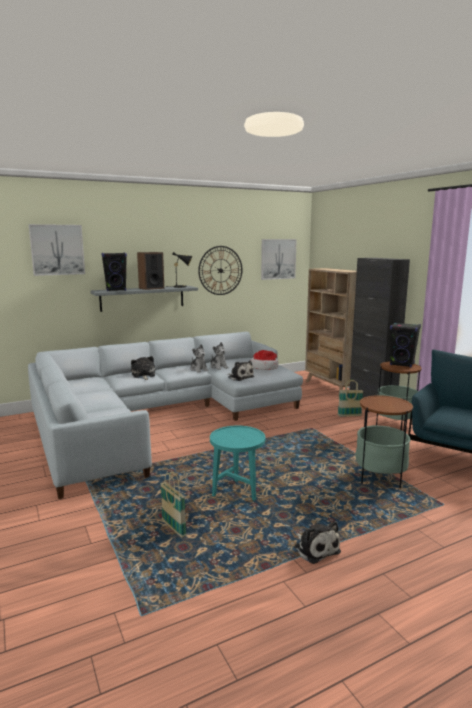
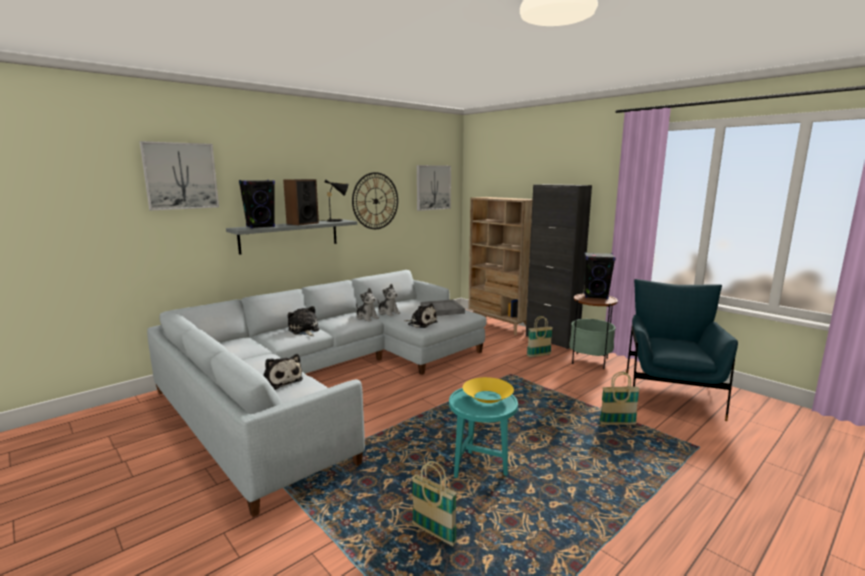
camera: 15 degrees left, 0 degrees up
(242, 434) = (487, 396): none -> yellow bowl
(264, 367) = (441, 309): hat -> grey tray
(315, 548) = (613, 528): plush toy -> plush toy (280, 380)
(380, 477) = (617, 424): side table -> basket

